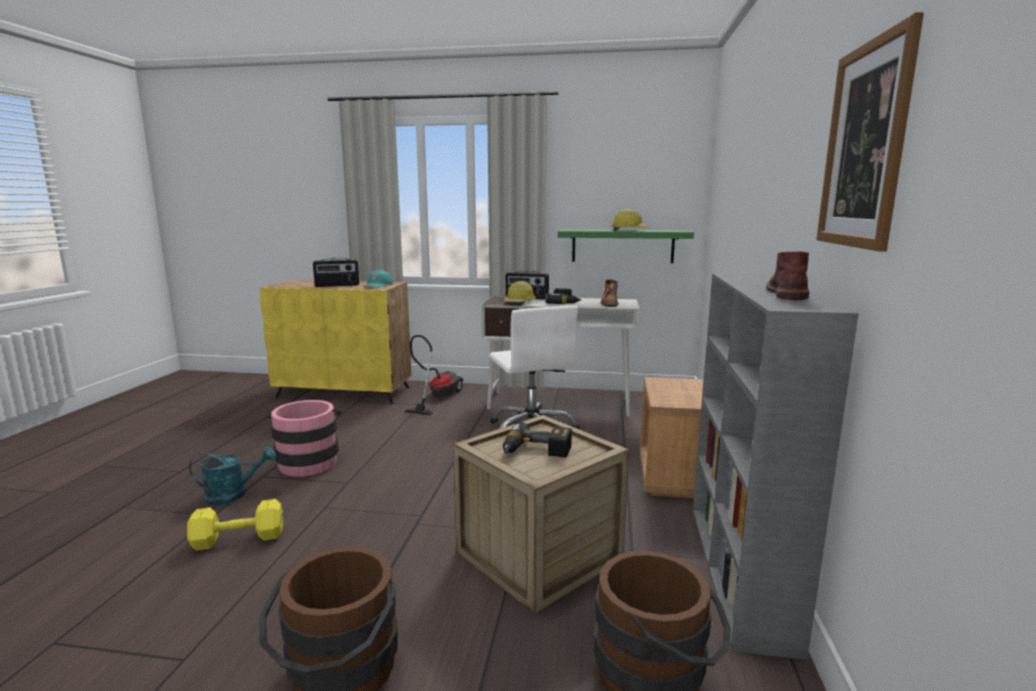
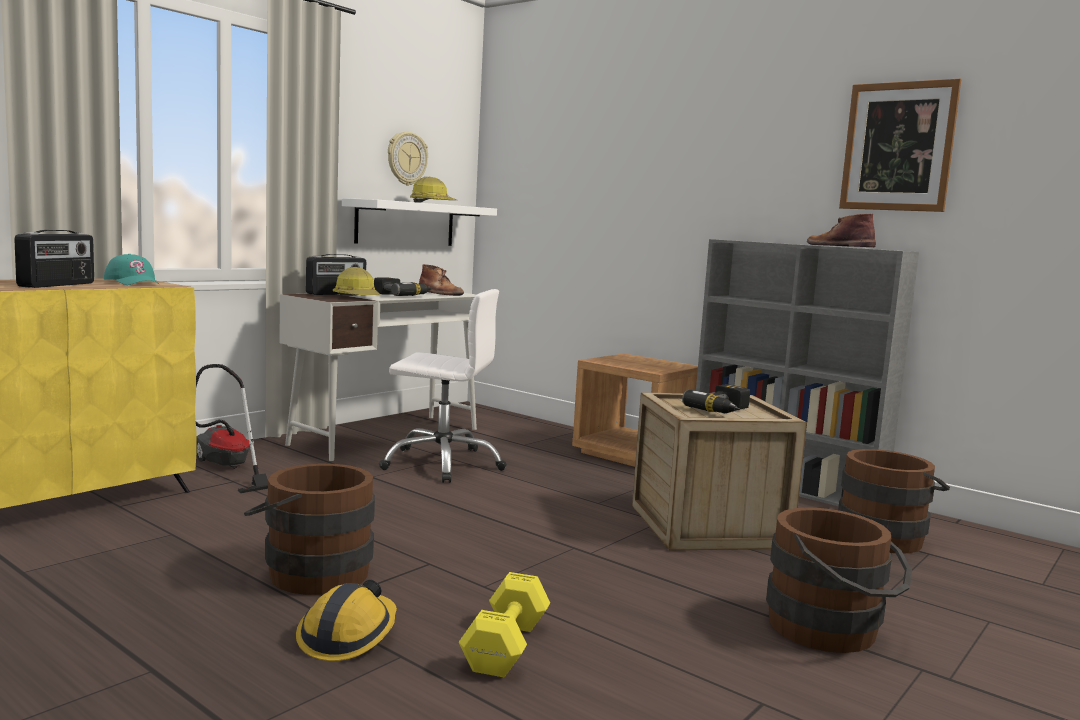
camera: 60 degrees left, 5 degrees down
(233, 495) = (348, 635): turquoise watering can -> hard hat
(308, 461) = (310, 572): pink bucket -> brown bucket
(622, 246) = (405, 223): green shelf -> white shelf
(623, 194) = (406, 158): none -> wall clock

